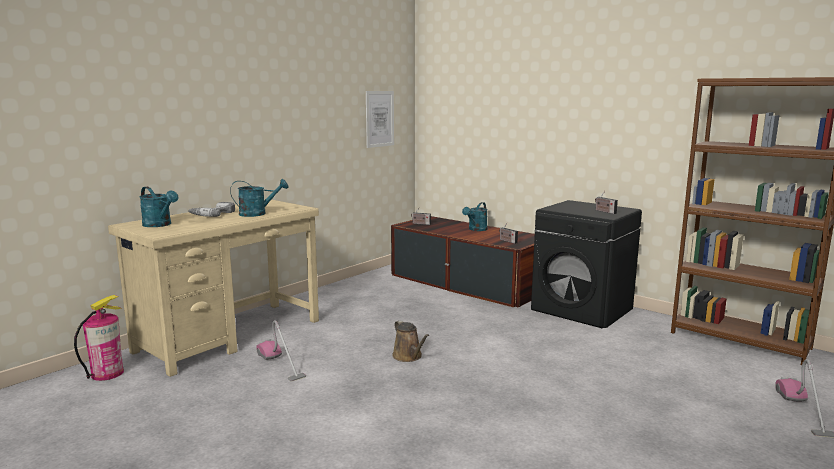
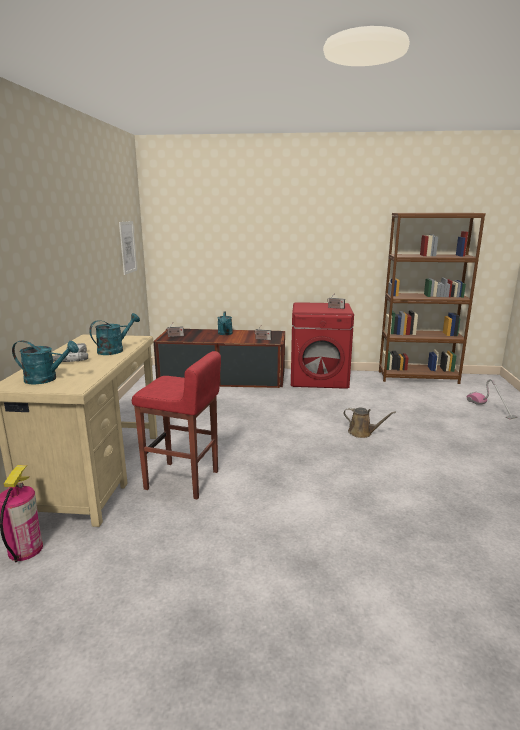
camera: 35 degrees left, 5 degrees up
(280, 364) = (183, 480): vacuum cleaner -> red stool
(408, 356) = (266, 442): brown watering can -> brown watering can (362, 433)
(581, 309) = (319, 379): black washing machine -> red washing machine

